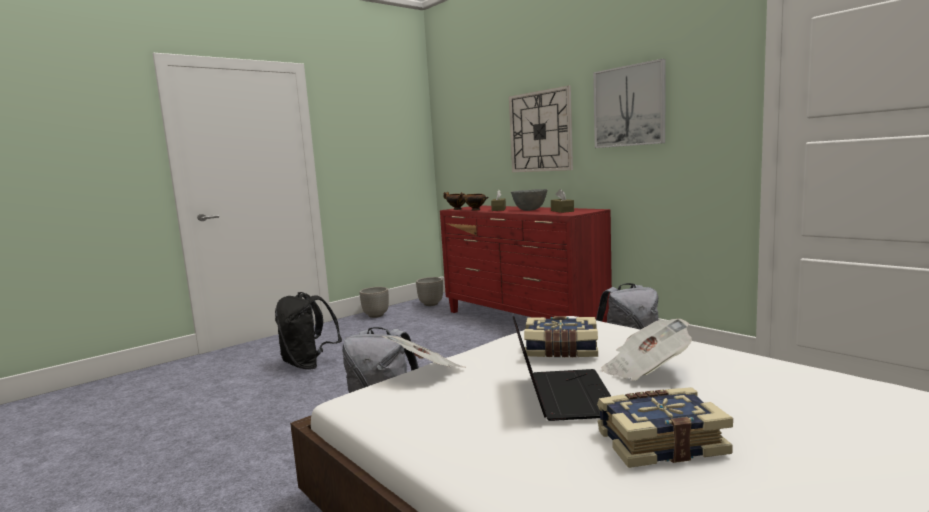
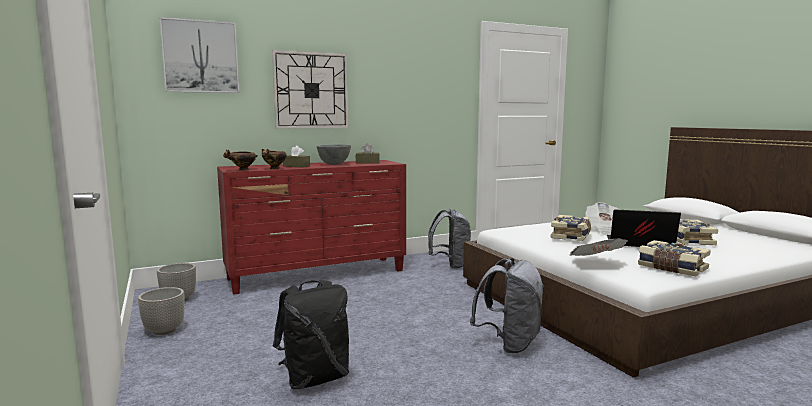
camera: 75 degrees left, 0 degrees up
(418, 417) = (672, 268): none -> book
(629, 106) = (399, 80): picture -> picture (200, 56)

